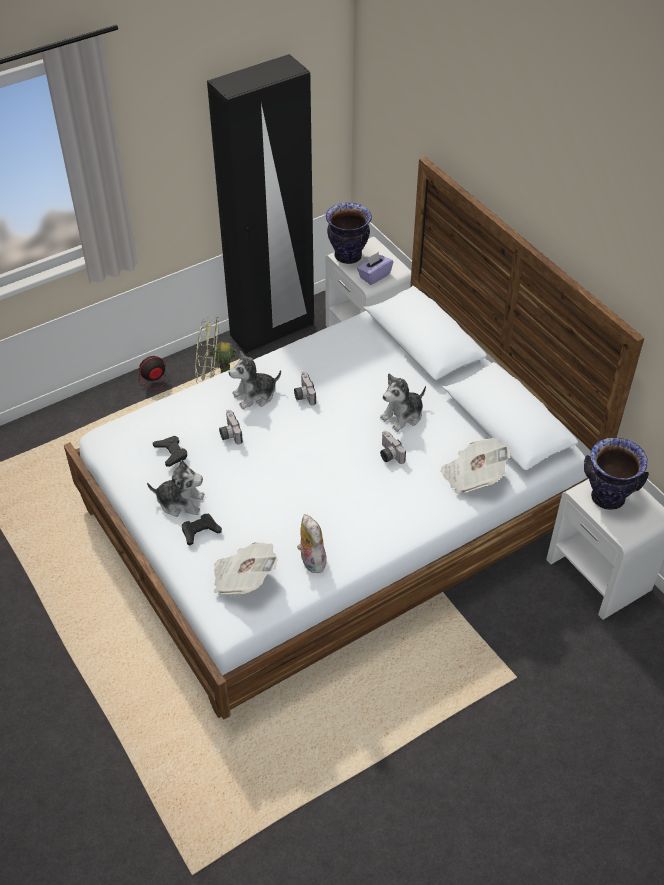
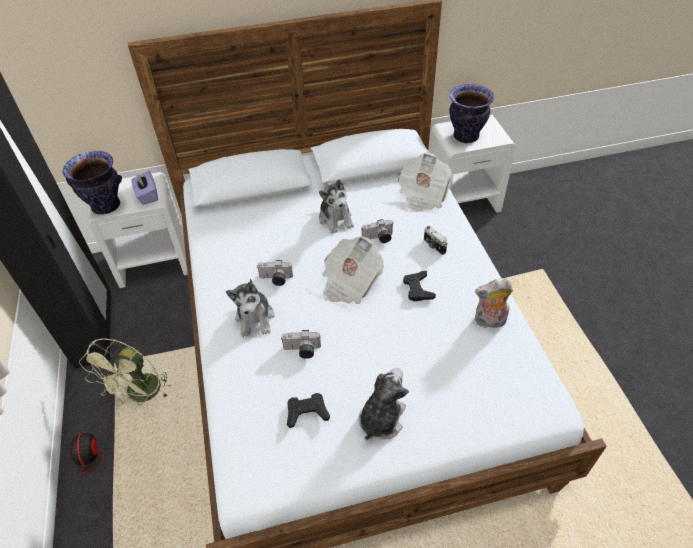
camera: 70 degrees left, 0 degrees up
(200, 531) = (429, 408): black game controller -> black game controller (418, 289)
(243, 578) = (503, 381): newspaper -> newspaper (349, 283)
(396, 500) = (433, 246): none -> camera

